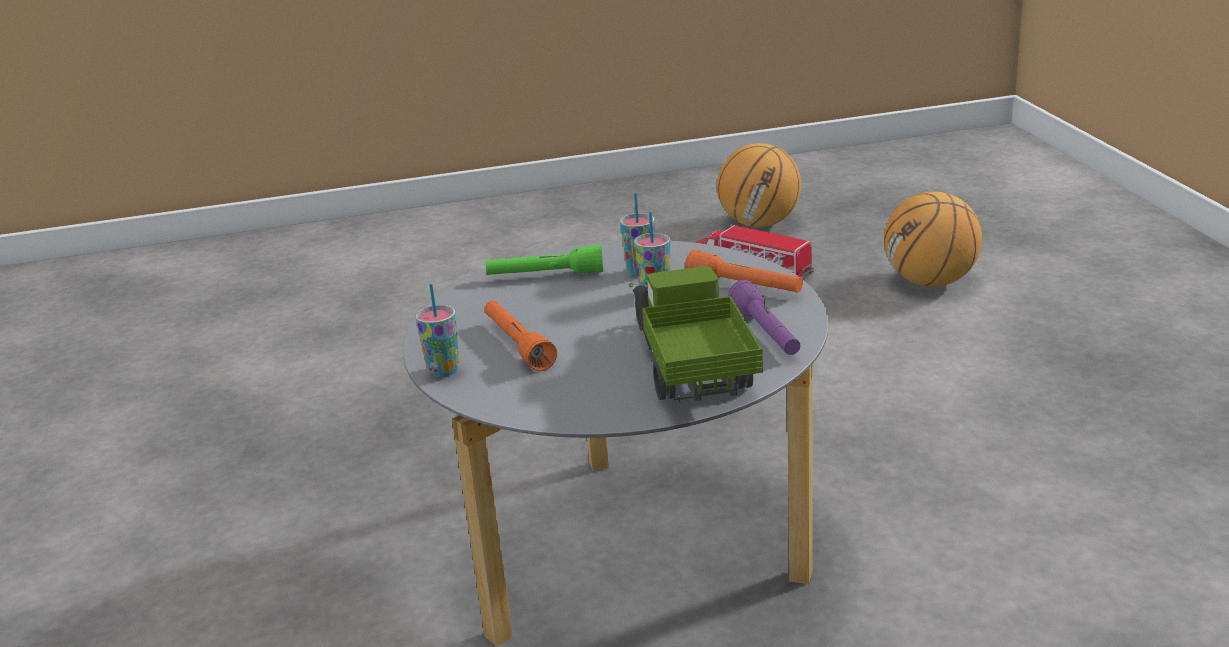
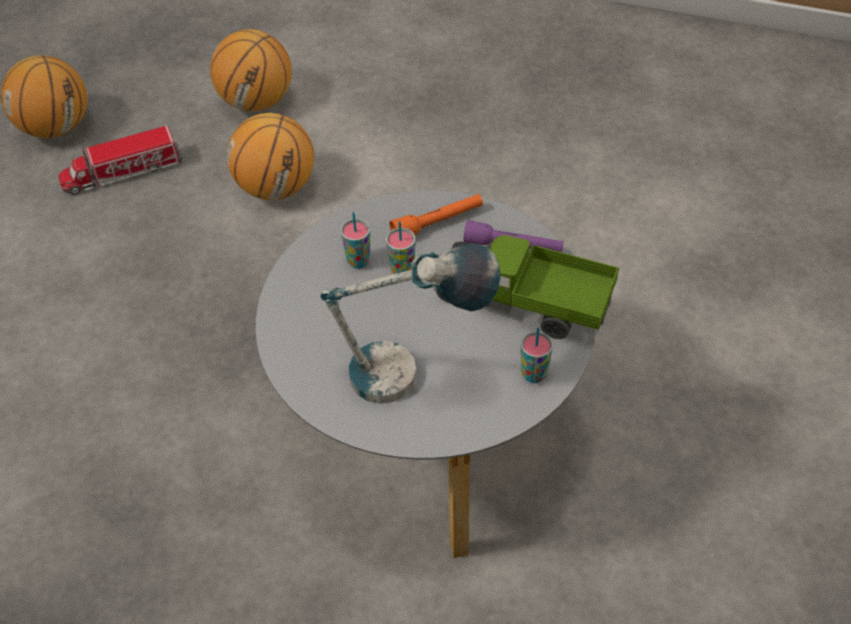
camera: 60 degrees left, 25 degrees up
(443, 371) = (416, 434): cup -> cup (534, 374)
(517, 345) = (413, 377): orange flashlight -> table lamp
(545, 275) = (309, 314): green flashlight -> none
(840, 336) = (277, 187): none -> basketball

